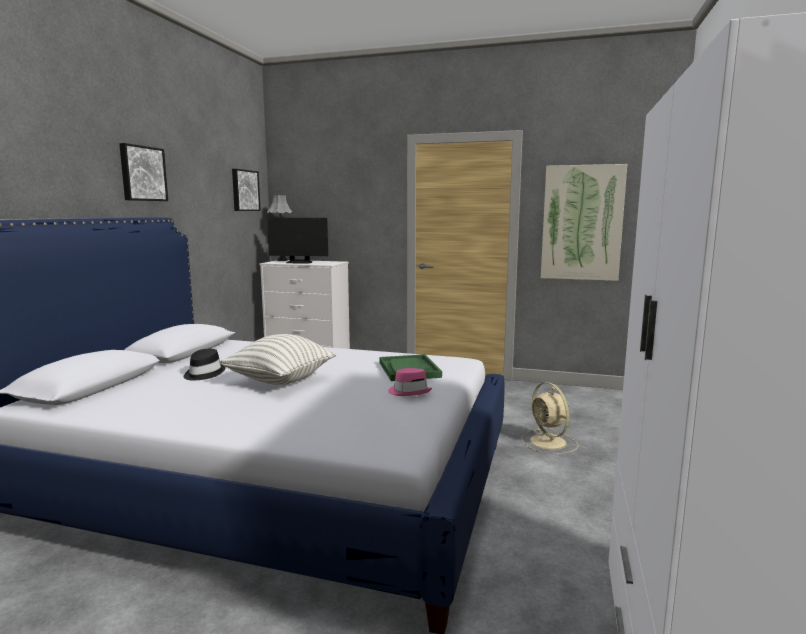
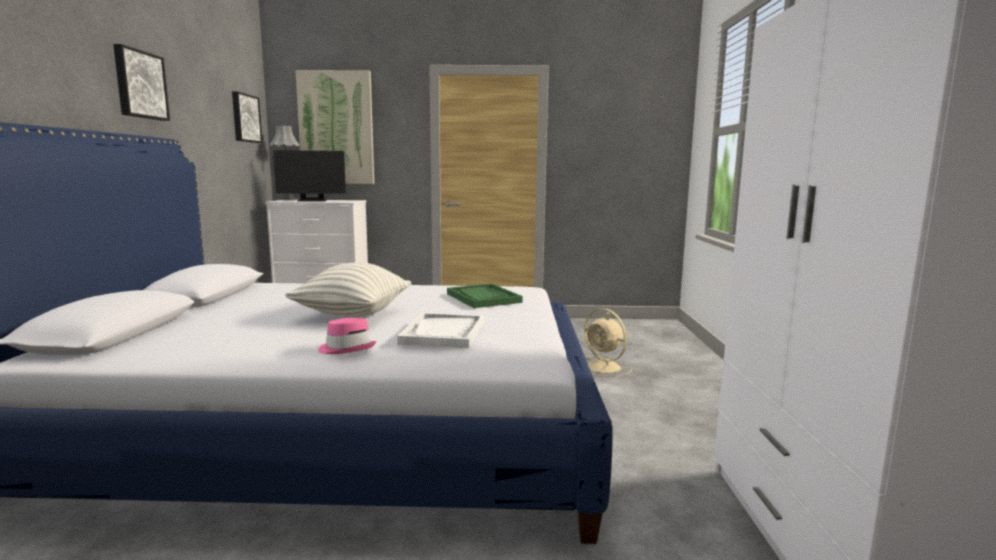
camera: 15 degrees left, 0 degrees up
(203, 373) = (254, 313): black hat -> none
(338, 408) = (443, 333): none -> white tray
(409, 391) = (501, 315): pink hat -> pink hat (347, 348)
(582, 223) = (606, 159): picture -> picture (336, 128)

